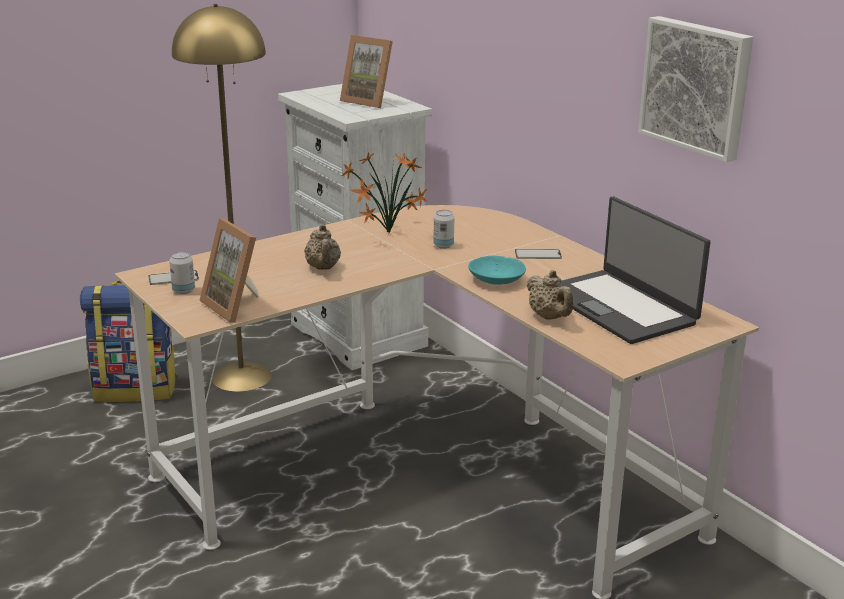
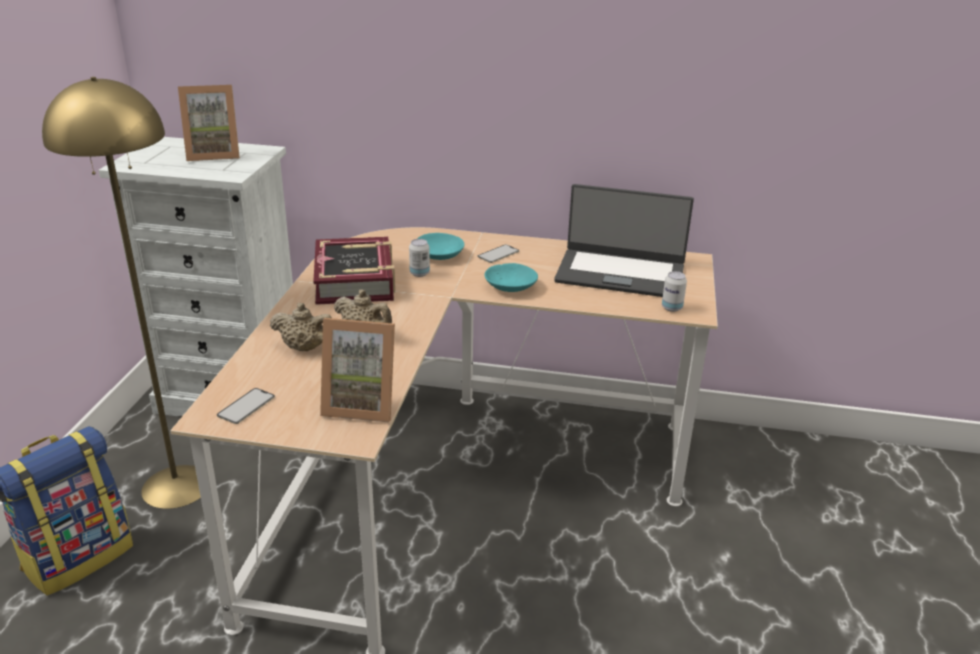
camera: 45 degrees left, 5 degrees up
(183, 290) = (282, 414): can -> can (672, 308)
(386, 233) = (355, 280): potted plant -> book
(486, 239) = (440, 255): none -> turquoise bowl
(549, 317) = (598, 301): beige teapot -> beige teapot (305, 348)
(697, 86) = (631, 74): picture -> none

